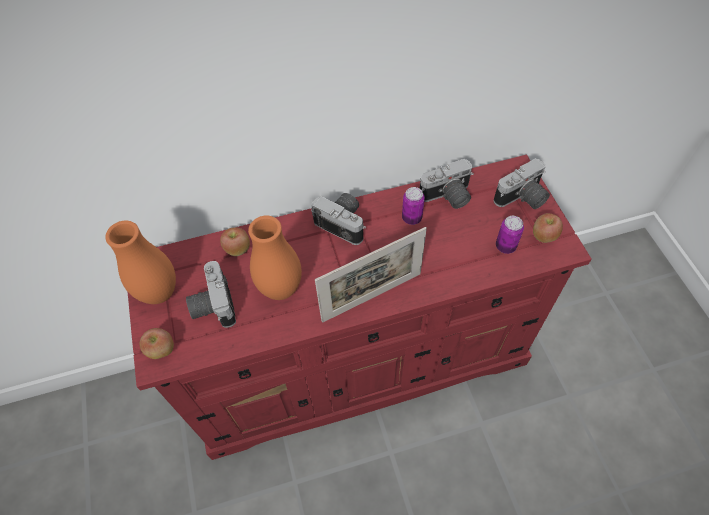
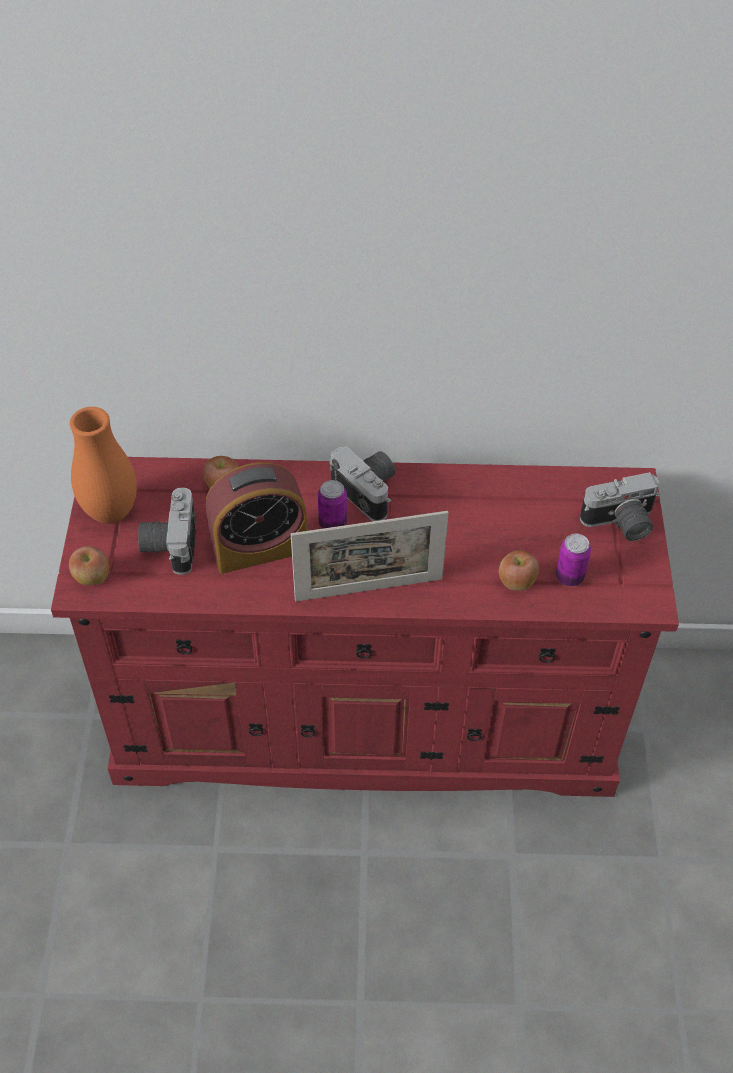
camera: 15 degrees right, 5 degrees down
(281, 288) = (259, 548): orange vase -> alarm clock
(411, 218) = (460, 508): can -> can (332, 523)
(447, 197) = (520, 495): camera -> none
(543, 236) = (627, 578): apple -> apple (516, 582)

